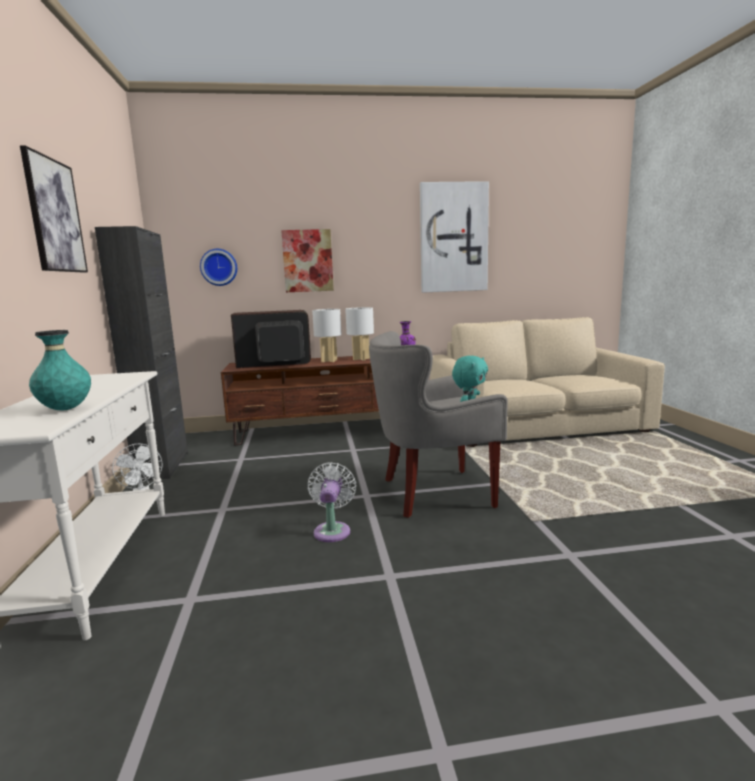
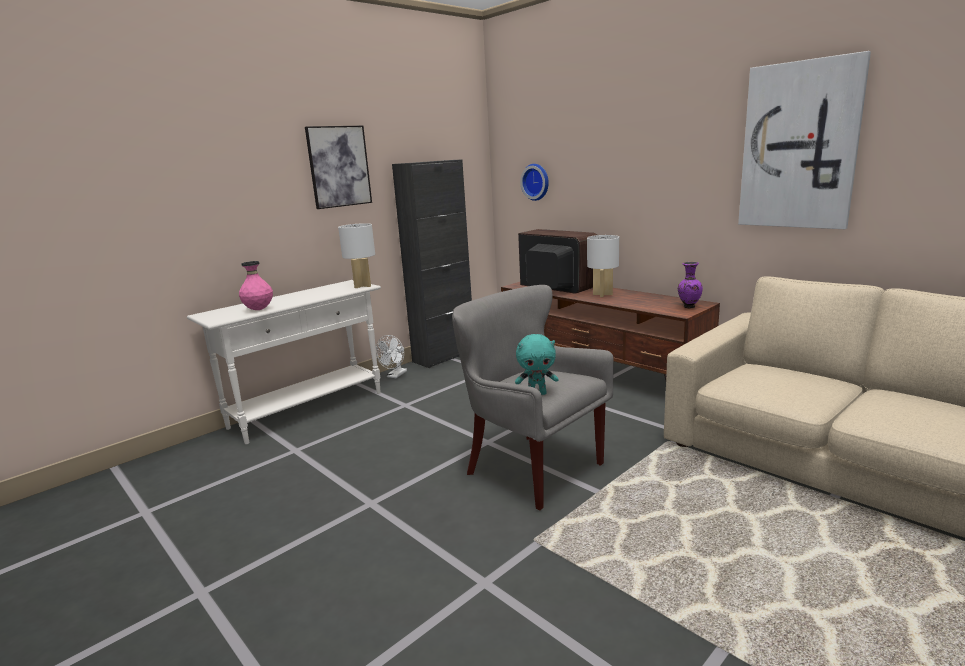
camera: 55 degrees right, 5 degrees up
(65, 409) = (259, 309): turquoise vase -> pink vase
(308, 261) = (611, 177): picture -> none
(332, 530) = (415, 454): white fan -> none
(361, 359) = (634, 299): white table lamp -> white table lamp (362, 286)

